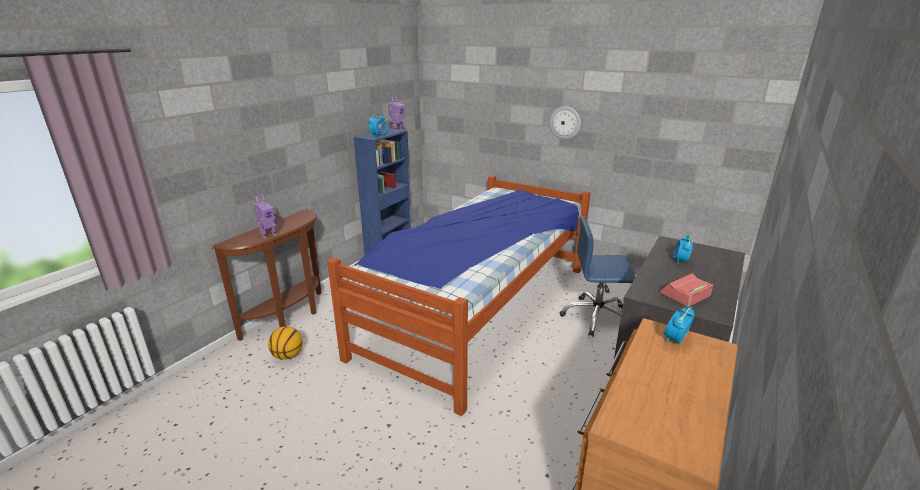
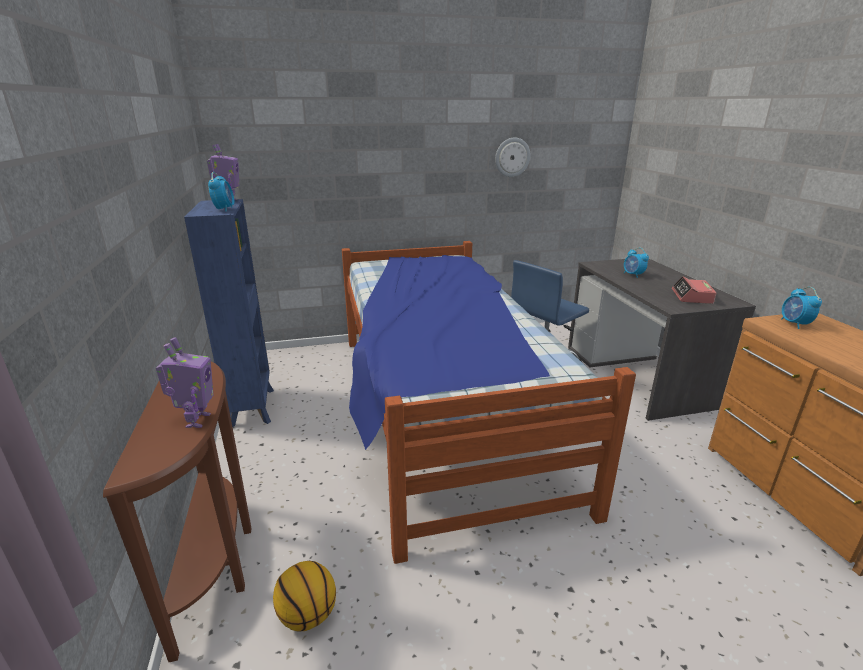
camera: 45 degrees left, 0 degrees up
(565, 122) = (431, 164): wall clock -> wall clock (512, 157)

